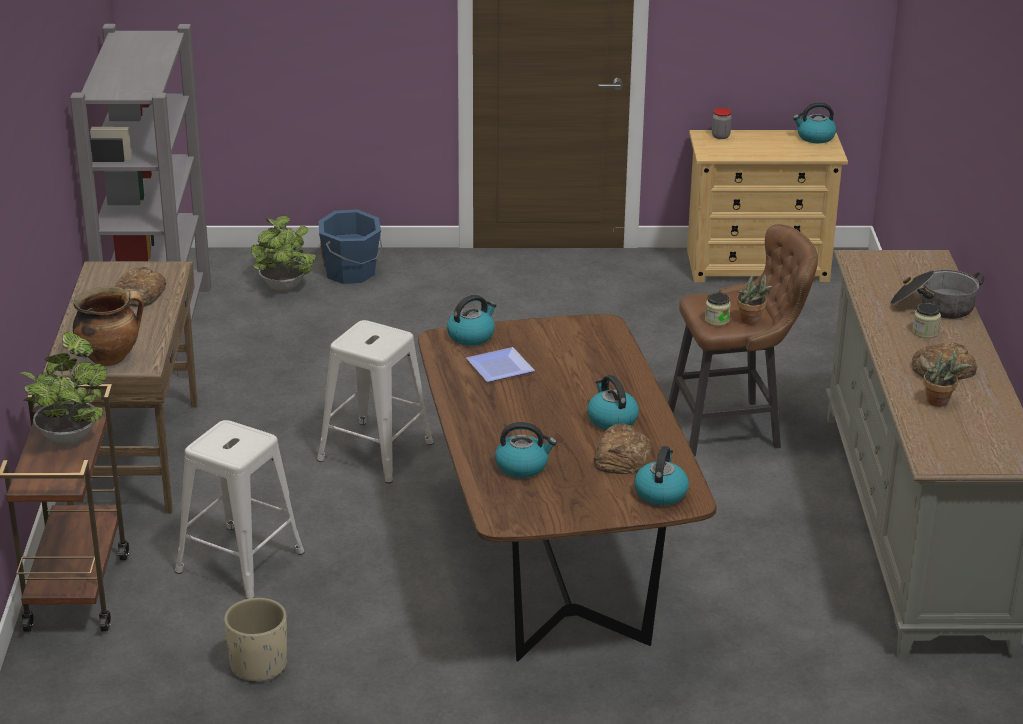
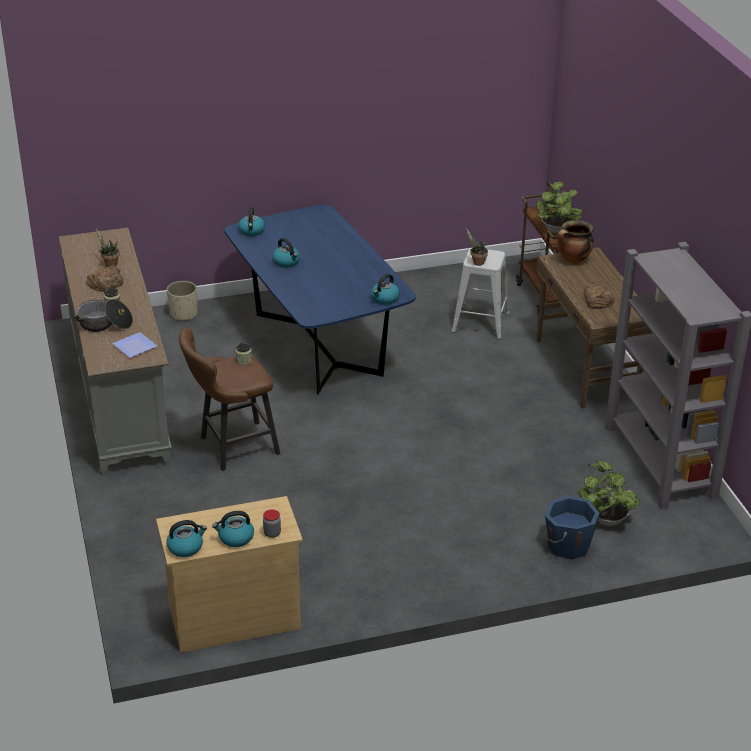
camera: 165 degrees right, 5 degrees up
(258, 666) = (437, 281): beige planter -> beige planter (184, 314)
(375, 452) = (450, 394): white stool -> none
(497, 367) = (360, 282): plate -> plate (136, 347)
(522, 466) = (323, 234): kettle -> kettle (235, 538)
(552, 566) = (318, 344): brown dining table -> blue dining table
(621, 457) = (275, 244): bread -> none
(752, 321) = (221, 364): potted plant -> potted plant (476, 262)

